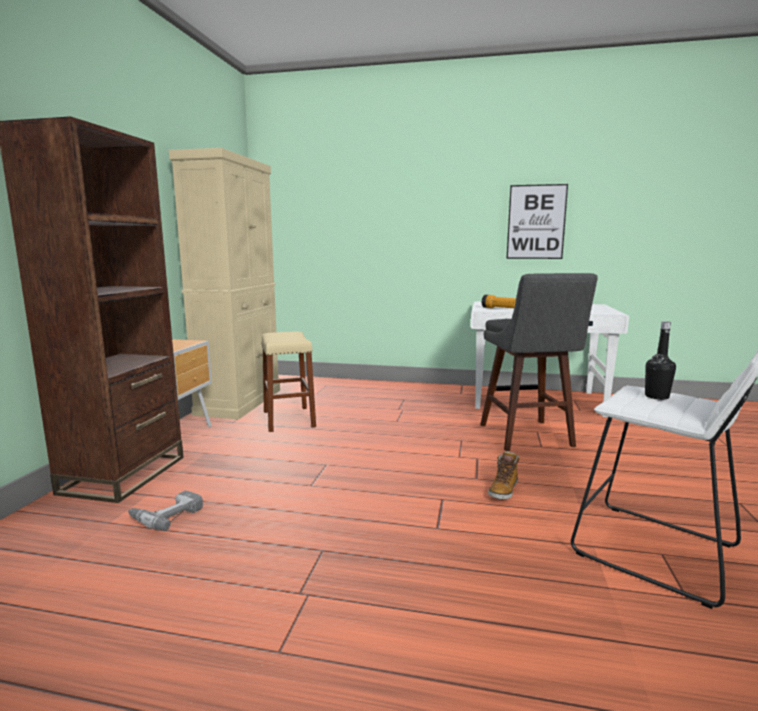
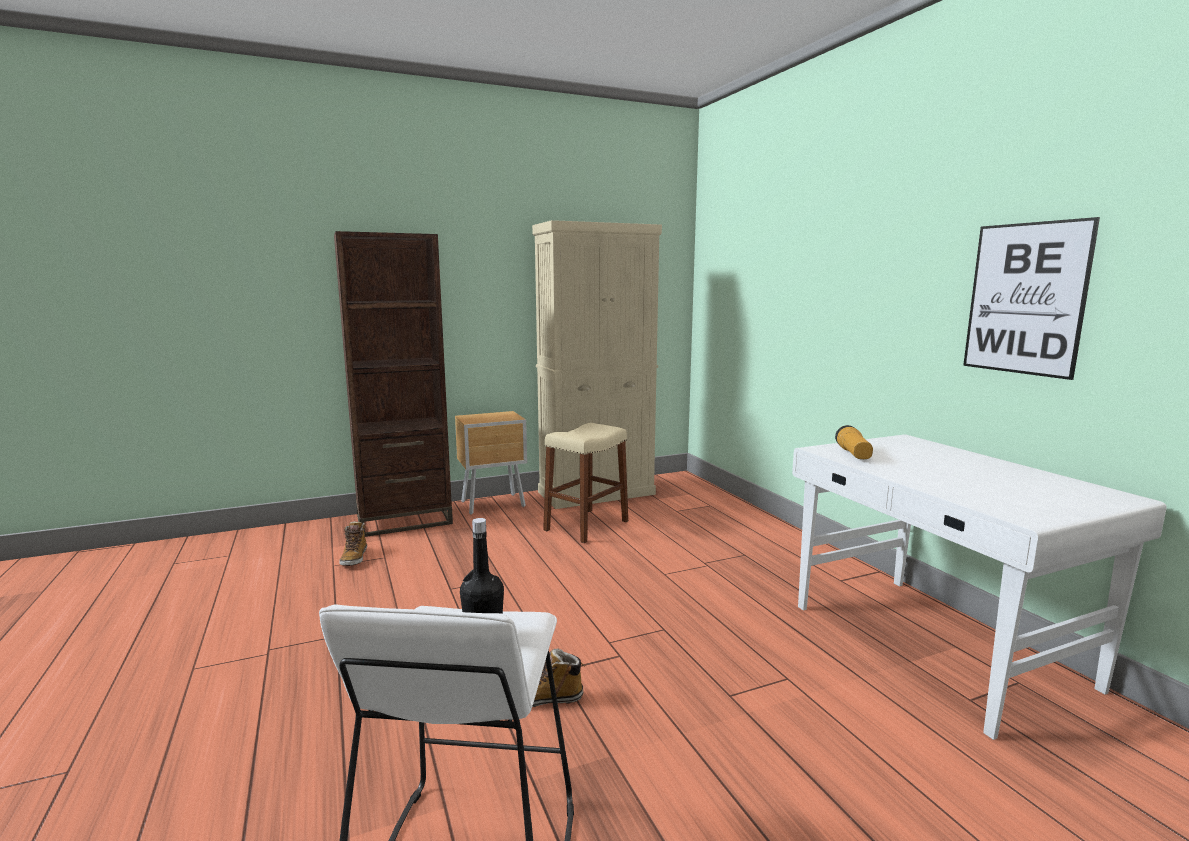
camera: 55 degrees right, 0 degrees up
(166, 515) = (354, 558): power drill -> boot
(527, 437) = (749, 675): grey stool -> none

